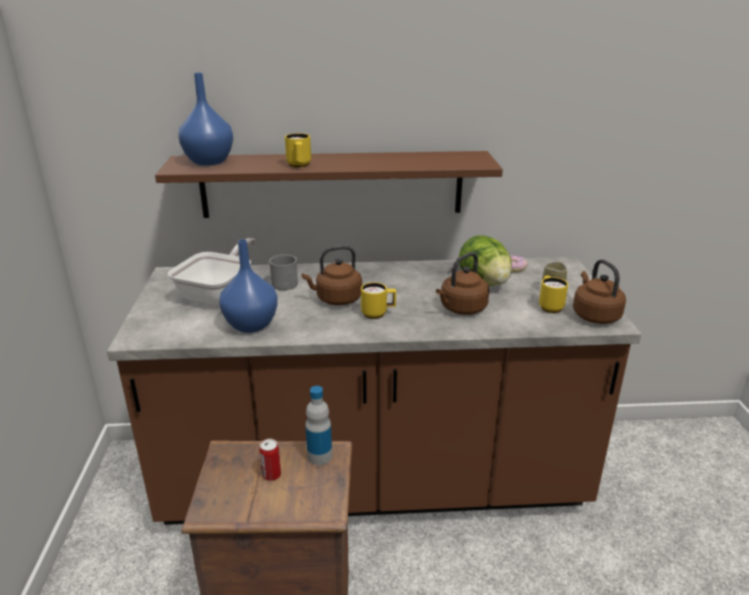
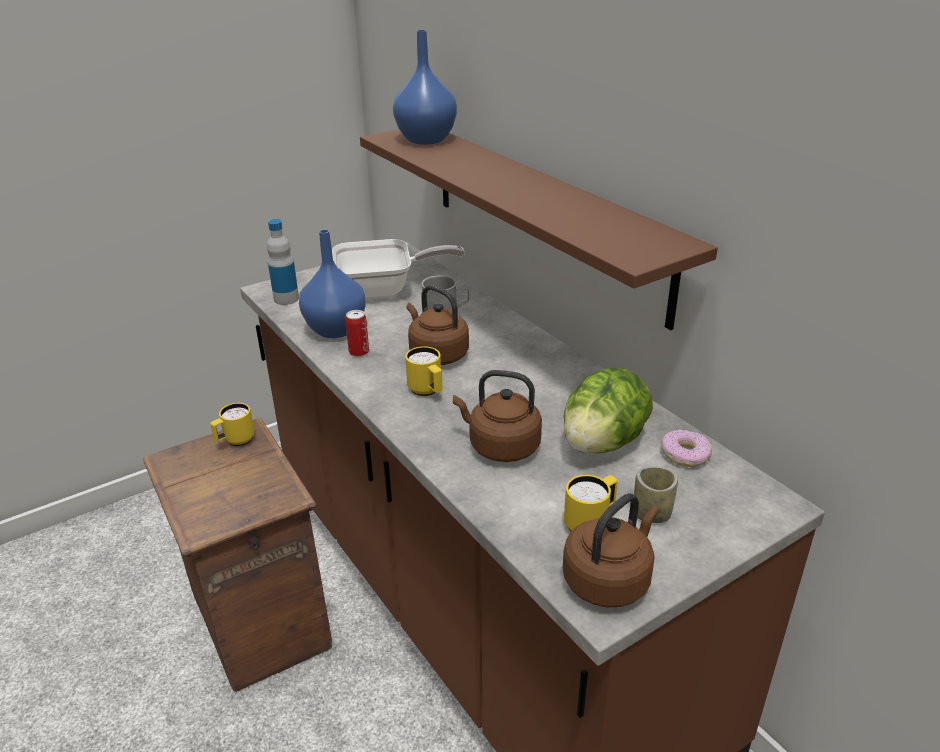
camera: 60 degrees right, 5 degrees up
(271, 475) = (230, 473): can -> can (359, 352)
(299, 166) = (466, 174): yellow mug -> yellow mug (235, 441)
(319, 456) = (275, 490): bottle -> bottle (286, 299)

